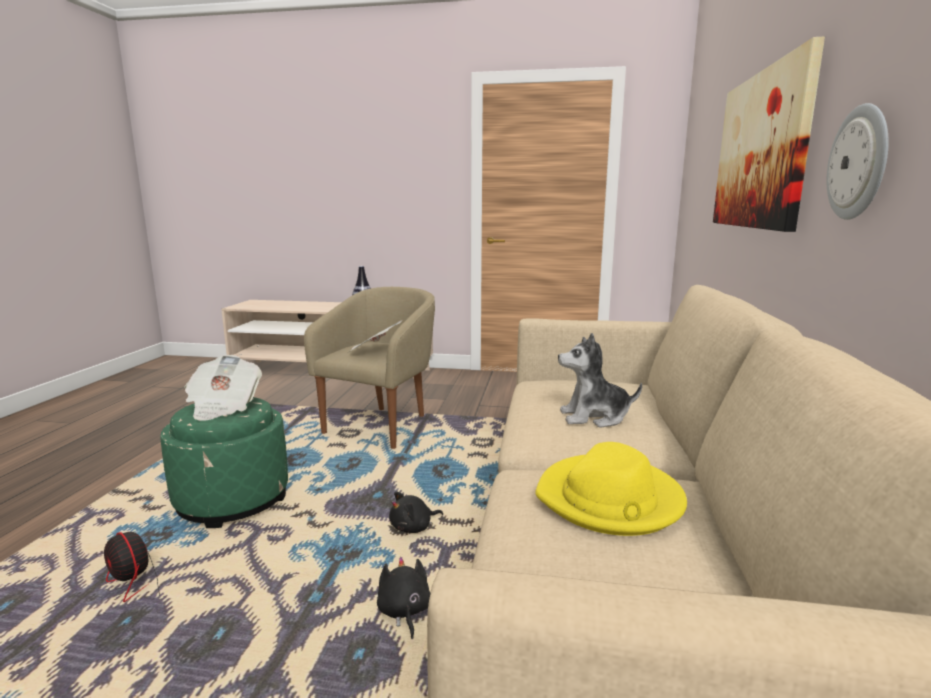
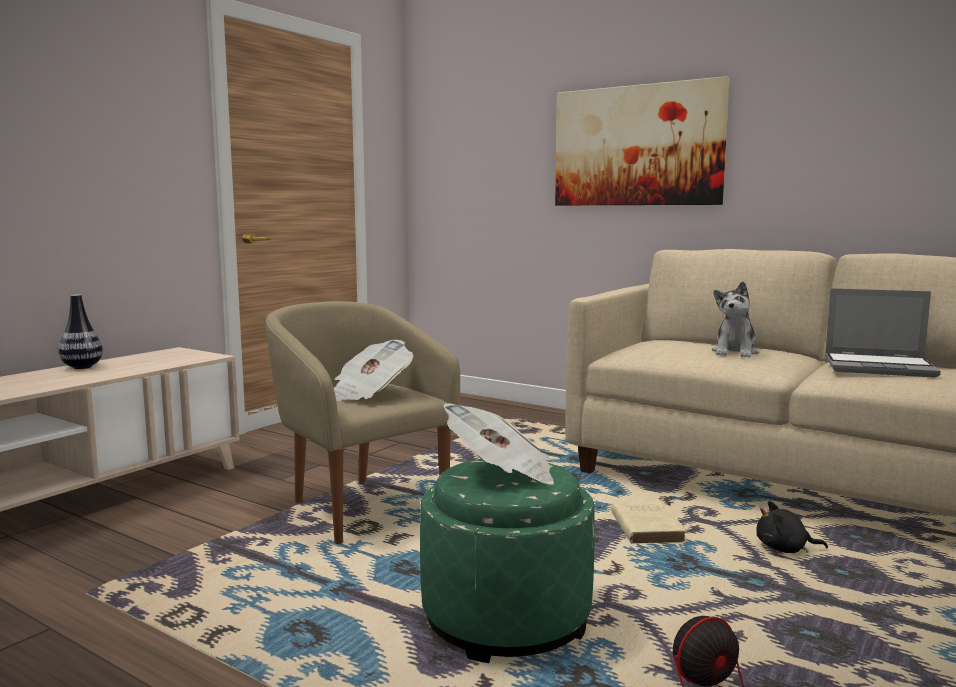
camera: 65 degrees left, 5 degrees down
(413, 527) = (646, 527): black plush toy -> beige book
(610, 500) = (880, 367): yellow hat -> laptop
(859, 163) = (800, 160): wall clock -> none

